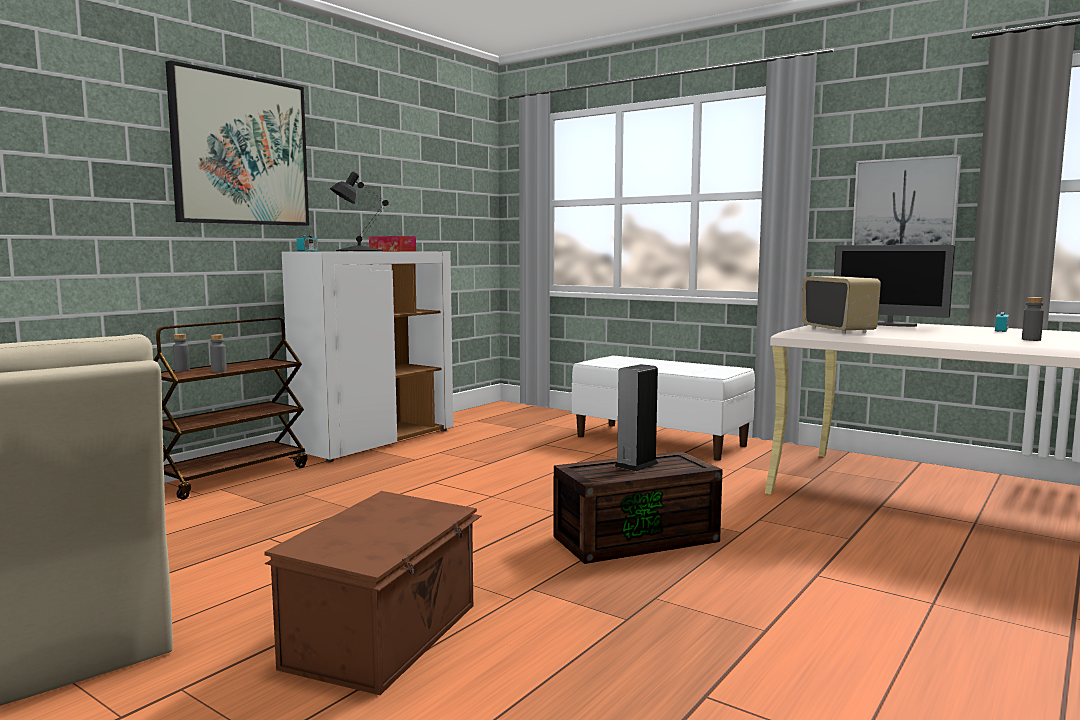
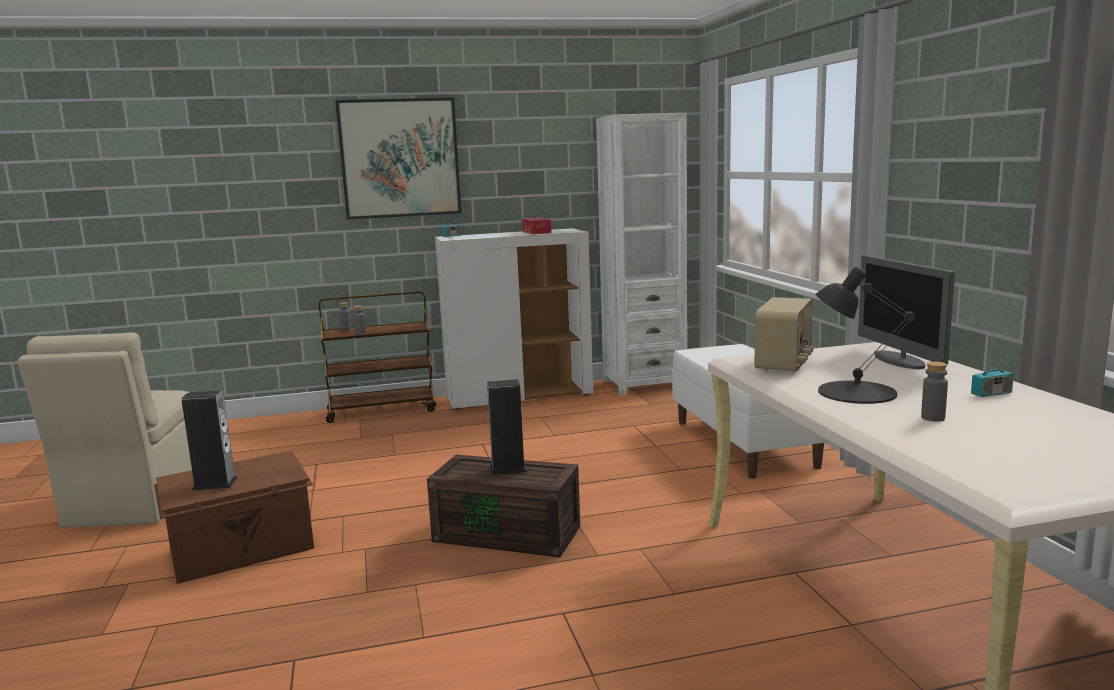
camera: 40 degrees right, 5 degrees up
(358, 251) = (496, 235): black table lamp -> black table lamp (855, 392)
(379, 536) = (215, 484): none -> speaker
(478, 415) = (644, 384): none -> white bookcase
(904, 206) = (985, 204): picture -> none

